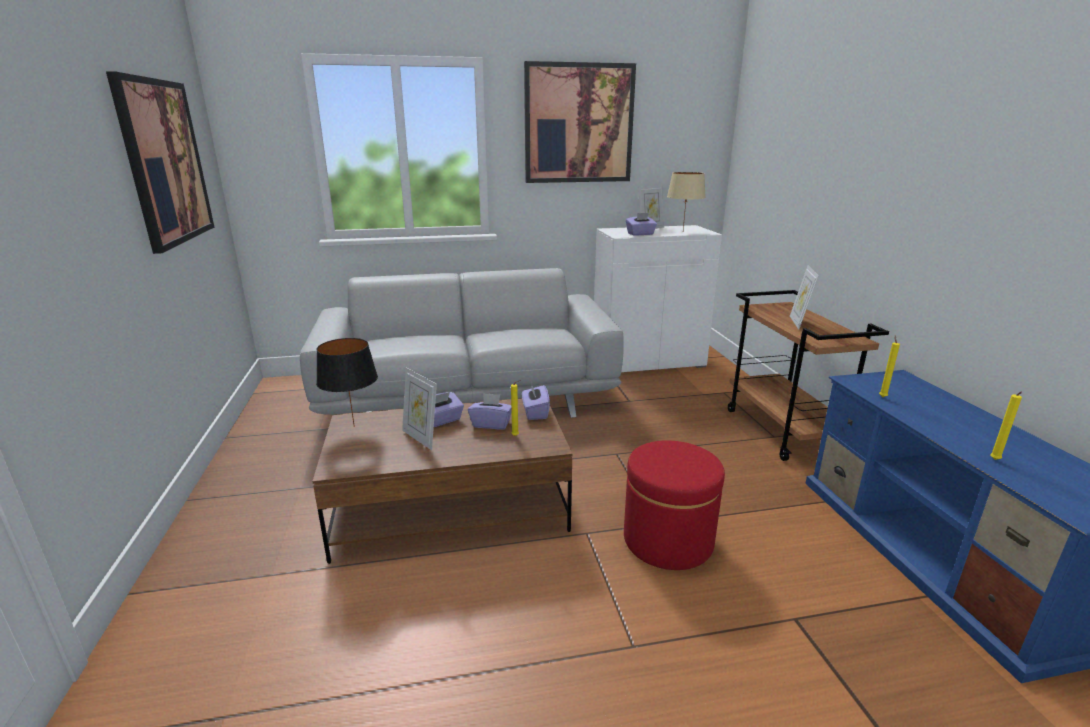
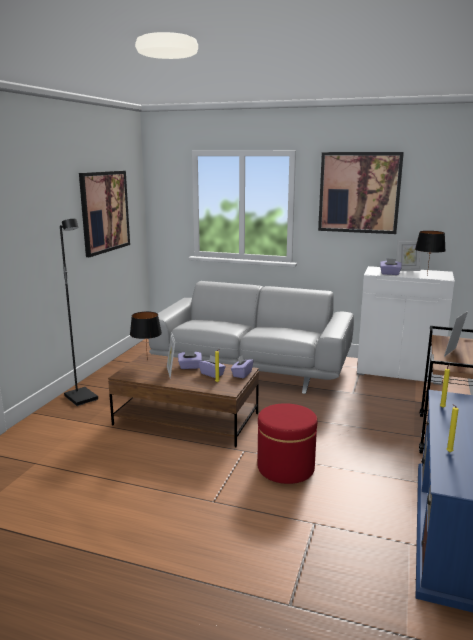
camera: 30 degrees right, 5 degrees down
(221, 526) = (82, 398): none -> black floor lamp
(682, 231) = (426, 275): beige table lamp -> black table lamp

